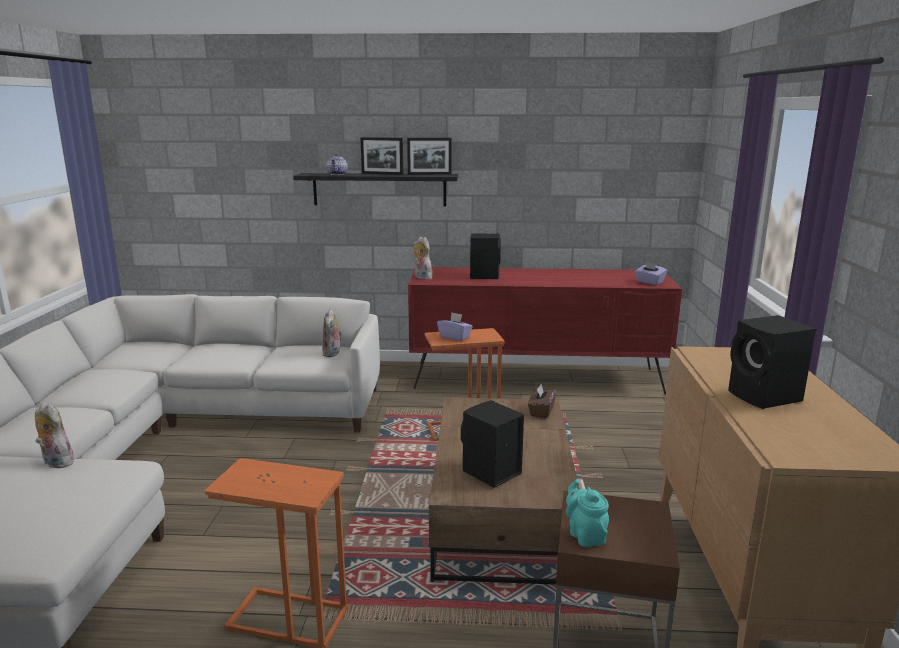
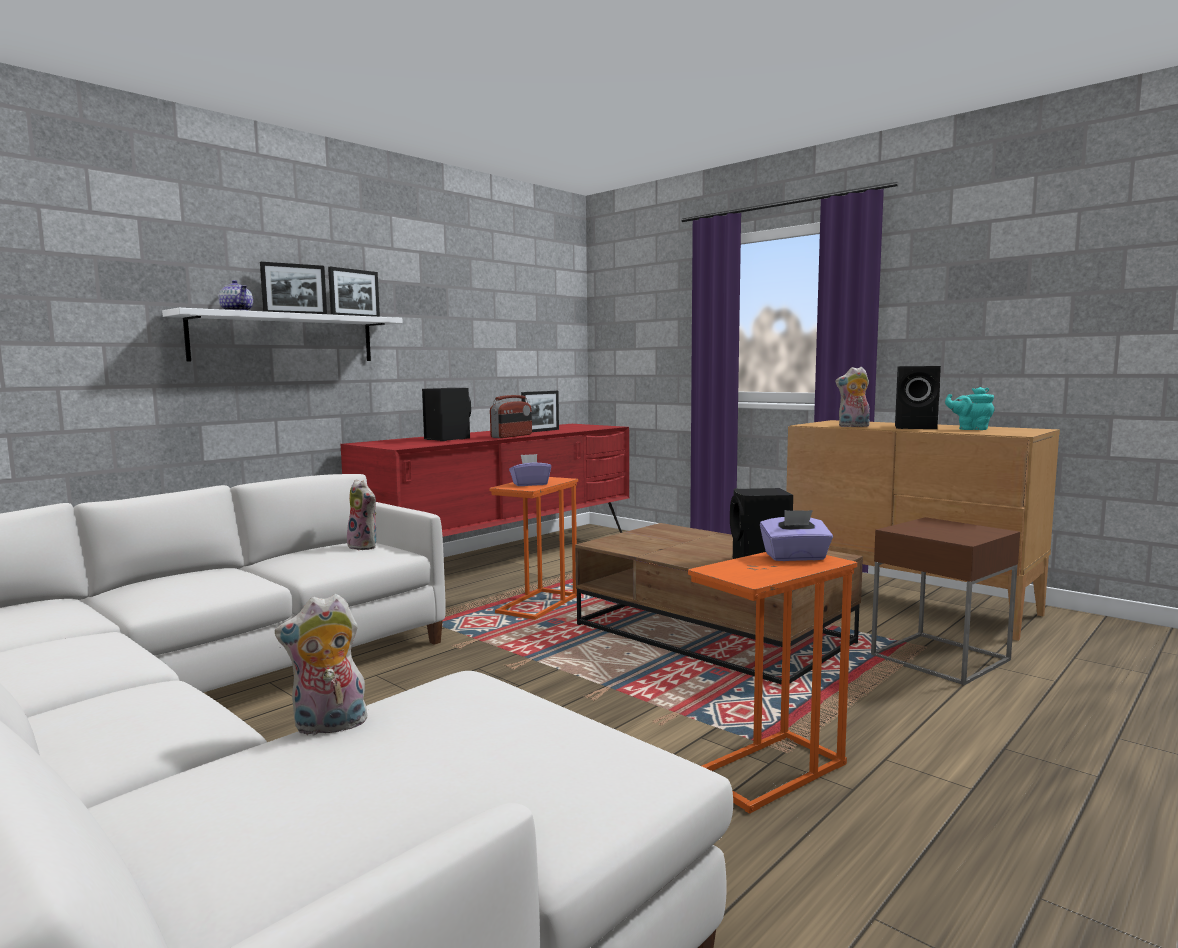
camera: 50 degrees left, 10 degrees down
(379, 189) = (284, 338): black shelf -> white shelf
(421, 277) = (386, 446): plush toy -> plush toy (853, 426)
(534, 283) = (512, 436): none -> radio
(541, 411) = (673, 530): brown tissue box -> none
(584, 279) = (541, 431): none -> picture frame
(585, 535) = (954, 537): turquoise teapot -> turquoise teapot (970, 429)
(649, 282) = (594, 427): purple tissue box -> purple tissue box (795, 557)

